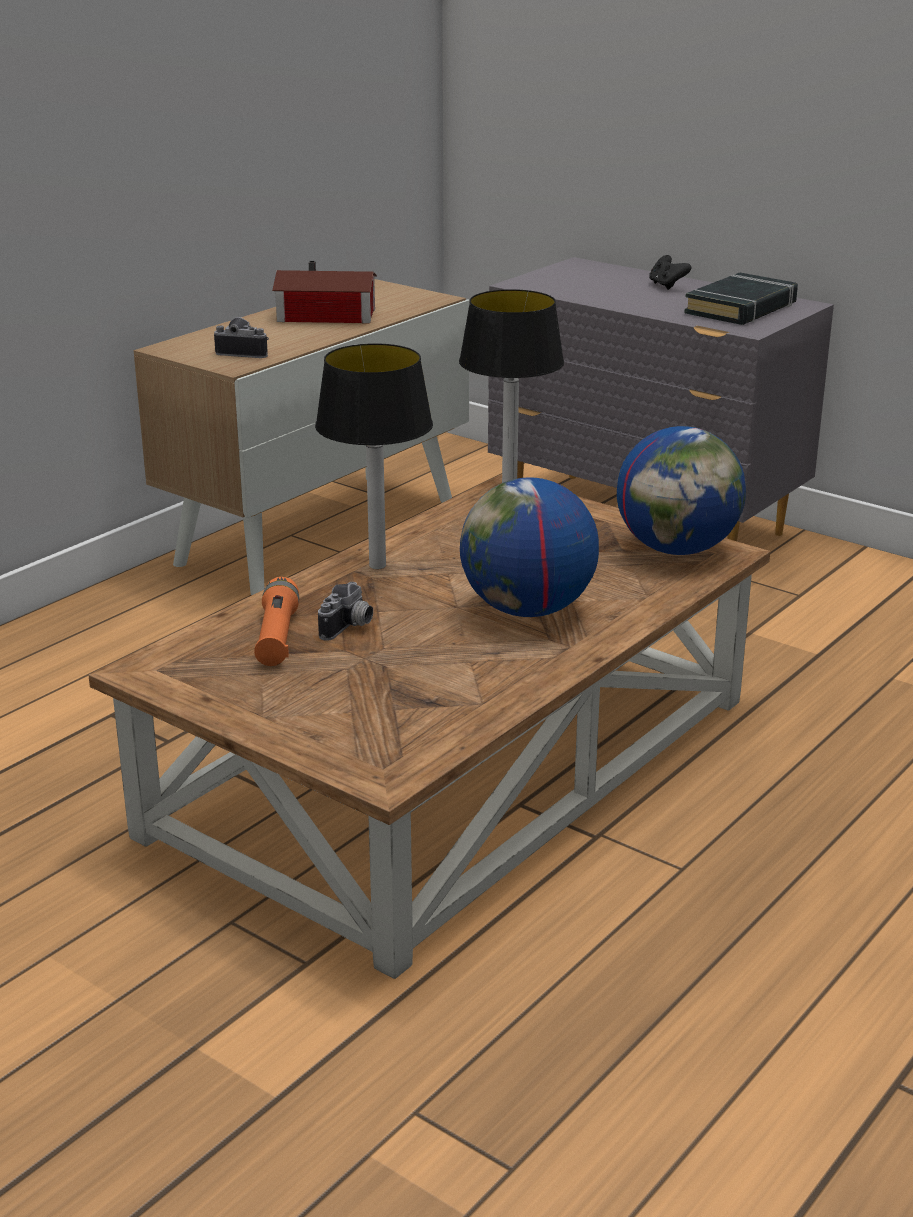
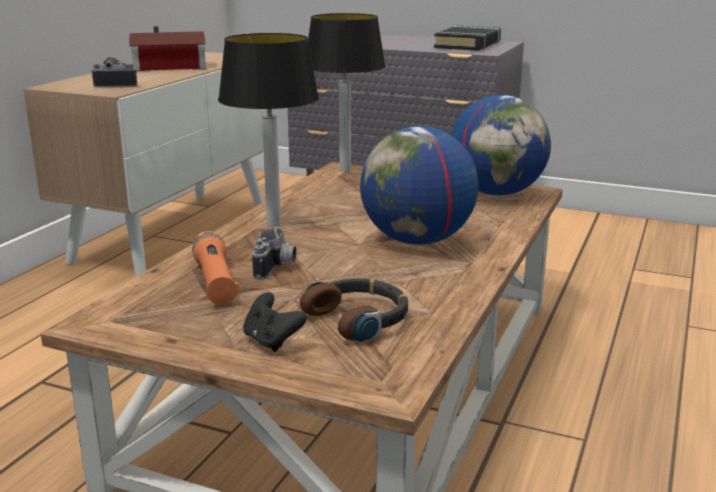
camera: 15 degrees left, 5 degrees down
(401, 700) = (359, 318): none -> headphones
(667, 285) = (407, 39): black game controller -> black game controller (272, 341)

